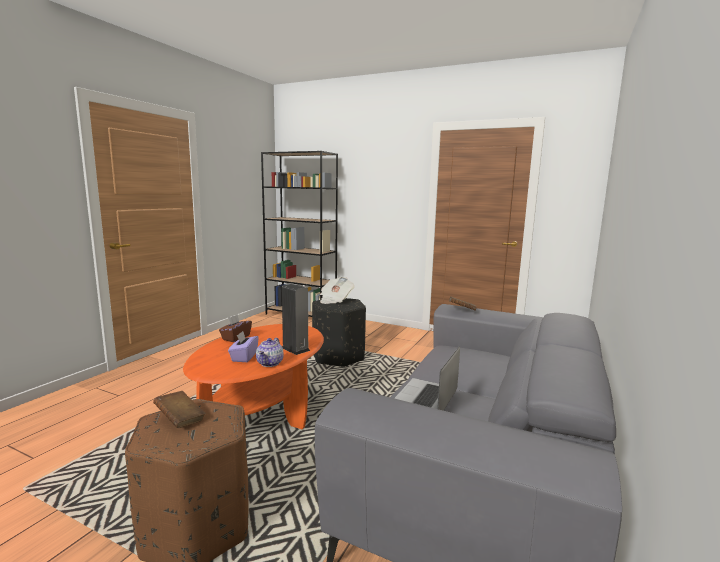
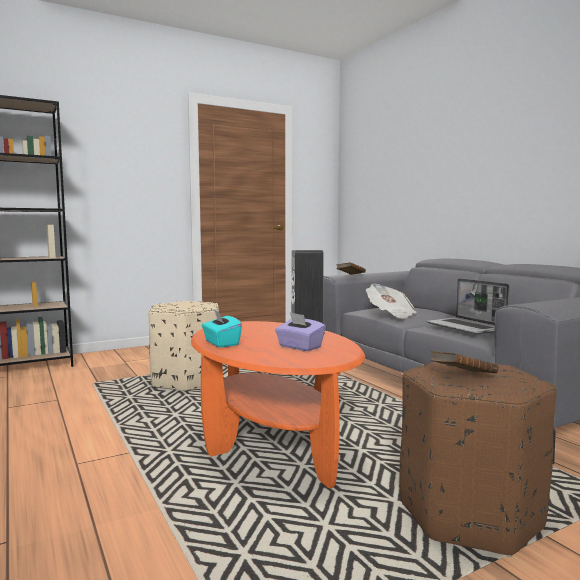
camera: 55 degrees left, 5 degrees down
(236, 338) = (221, 343): brown tissue box -> turquoise tissue box
(270, 363) = (335, 342): teapot -> none
(335, 300) = (172, 304): newspaper -> newspaper (390, 314)
(338, 356) = (186, 380): black ottoman -> beige ottoman

